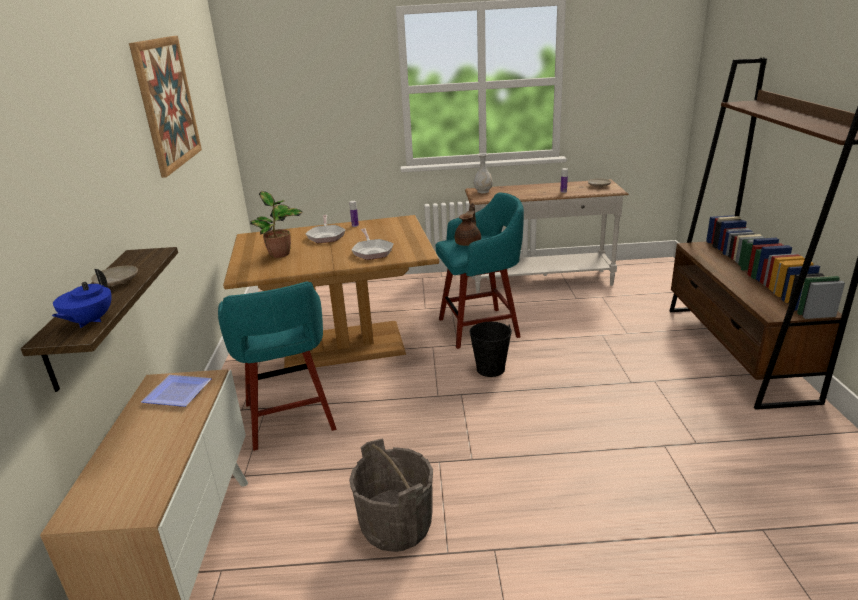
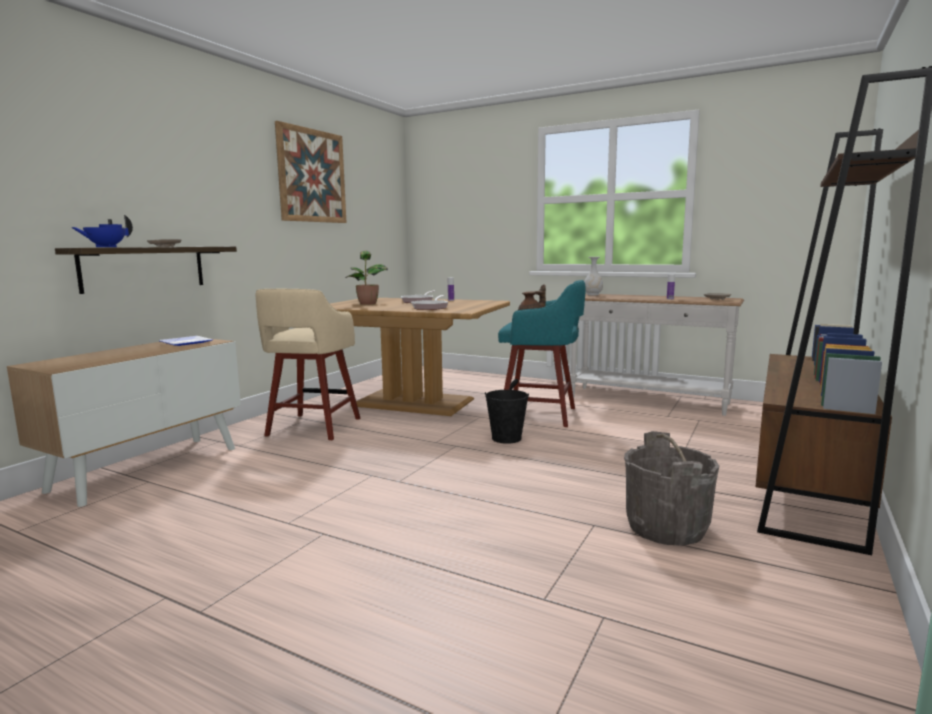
camera: 30 degrees right, 15 degrees down
(289, 419) = (312, 428): turquoise stool -> beige stool
(396, 525) = (281, 497): grey bucket -> grey bucket (666, 527)

